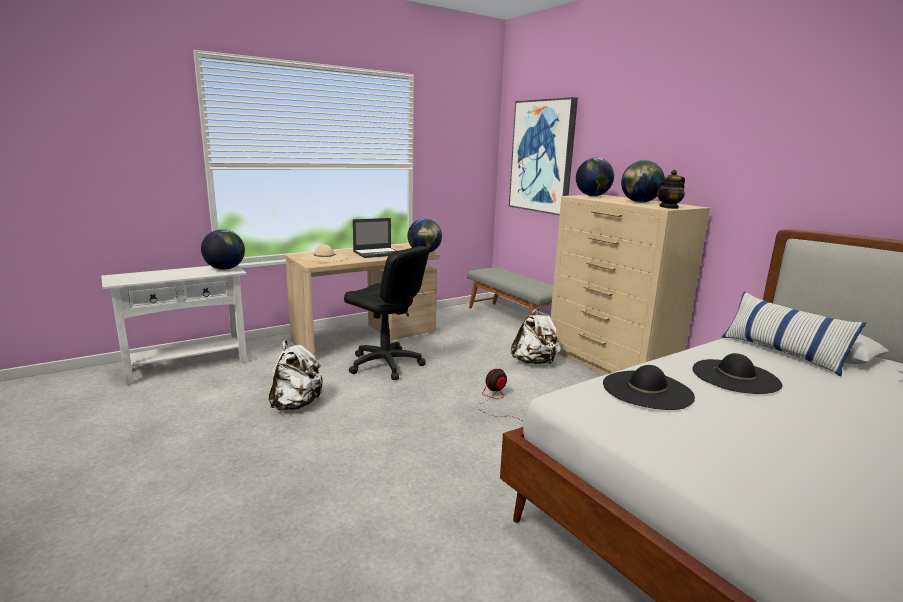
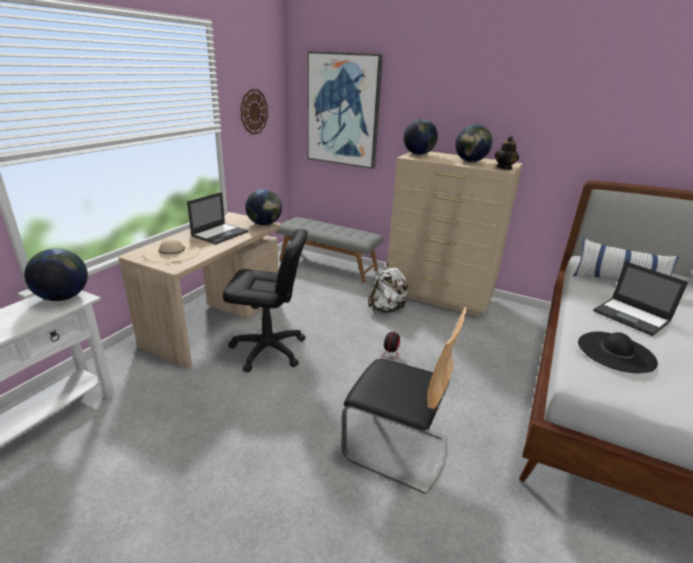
camera: 30 degrees left, 10 degrees up
(296, 404) = (228, 432): white backpack -> none
(417, 457) = (396, 448): none -> chair
(455, 156) = (254, 111): none -> wall clock
(735, 376) = (632, 316): black hat -> laptop

